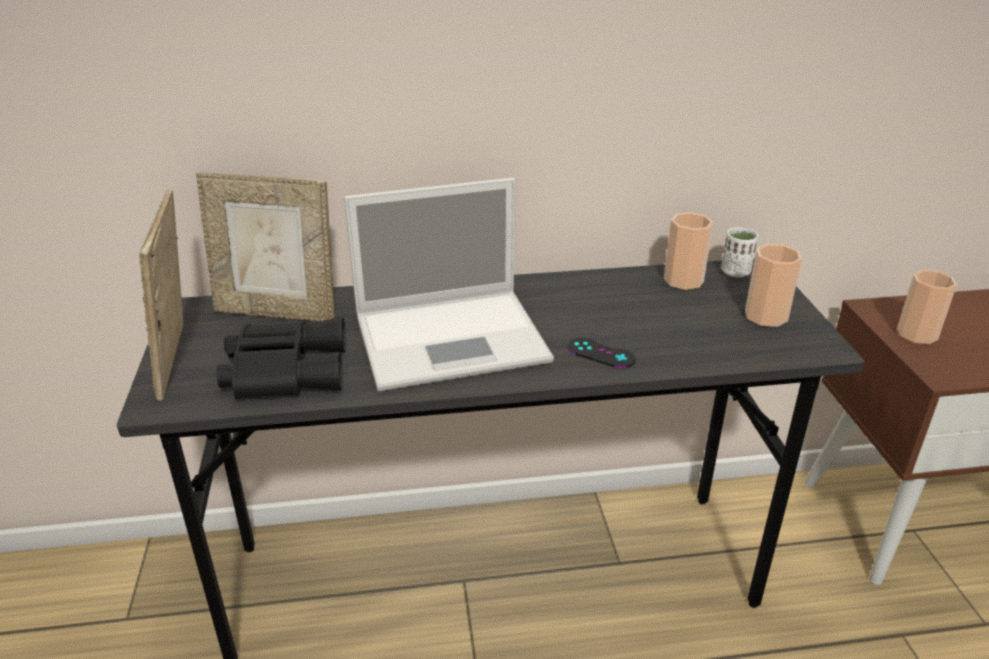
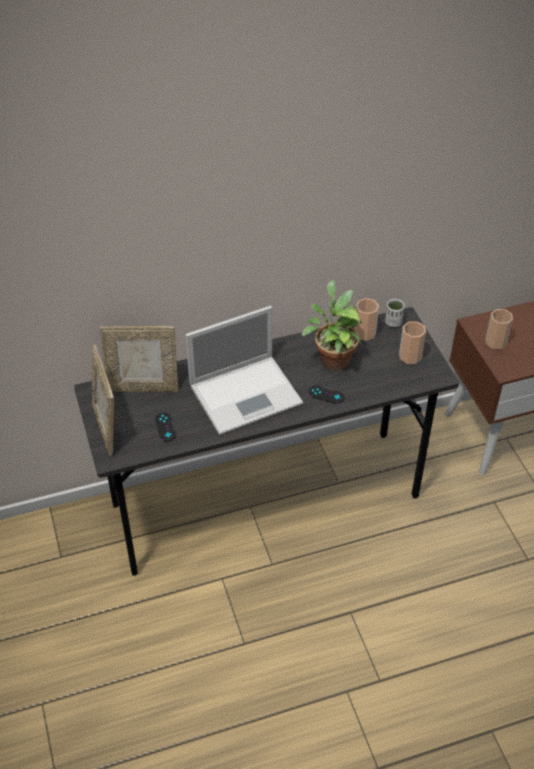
camera: 10 degrees left, 15 degrees up
(284, 369) = (165, 427): black binoculars -> black game controller
(622, 306) = (333, 358): none -> potted plant

